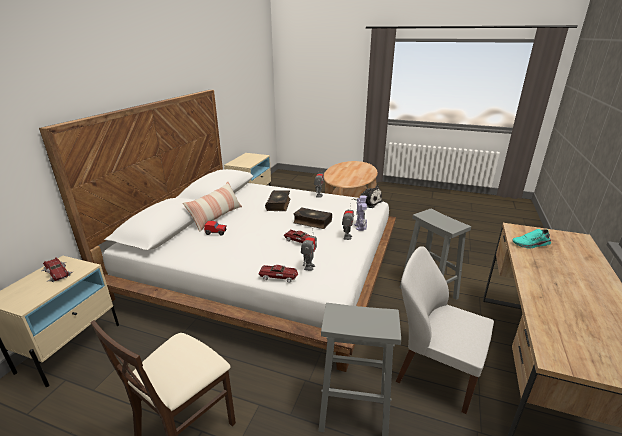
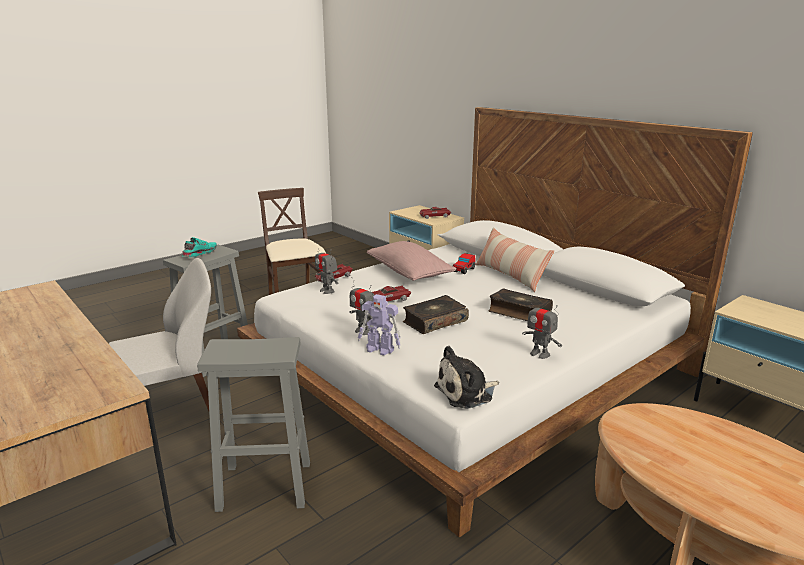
camera: 120 degrees right, 5 degrees down
(238, 250) = (409, 273): none -> pink pillow
(531, 245) = (82, 371): turquoise shoe -> turquoise shoe (199, 253)

